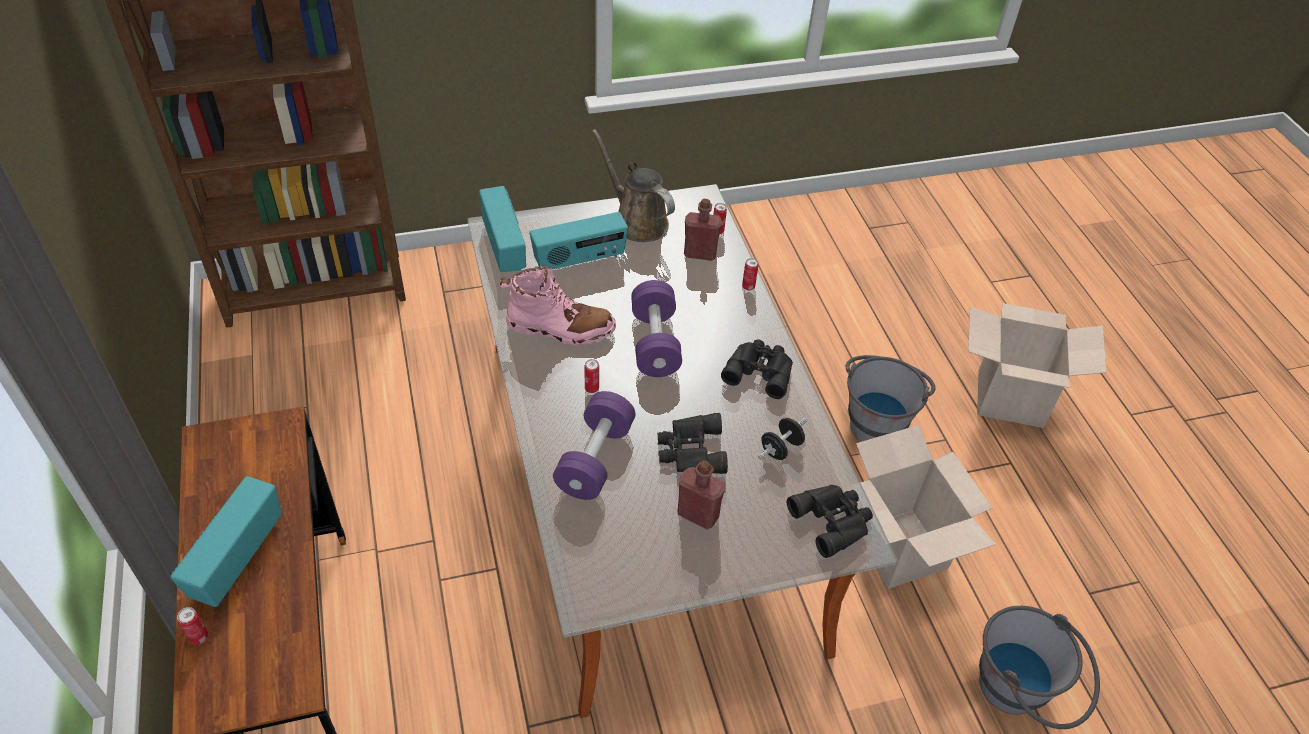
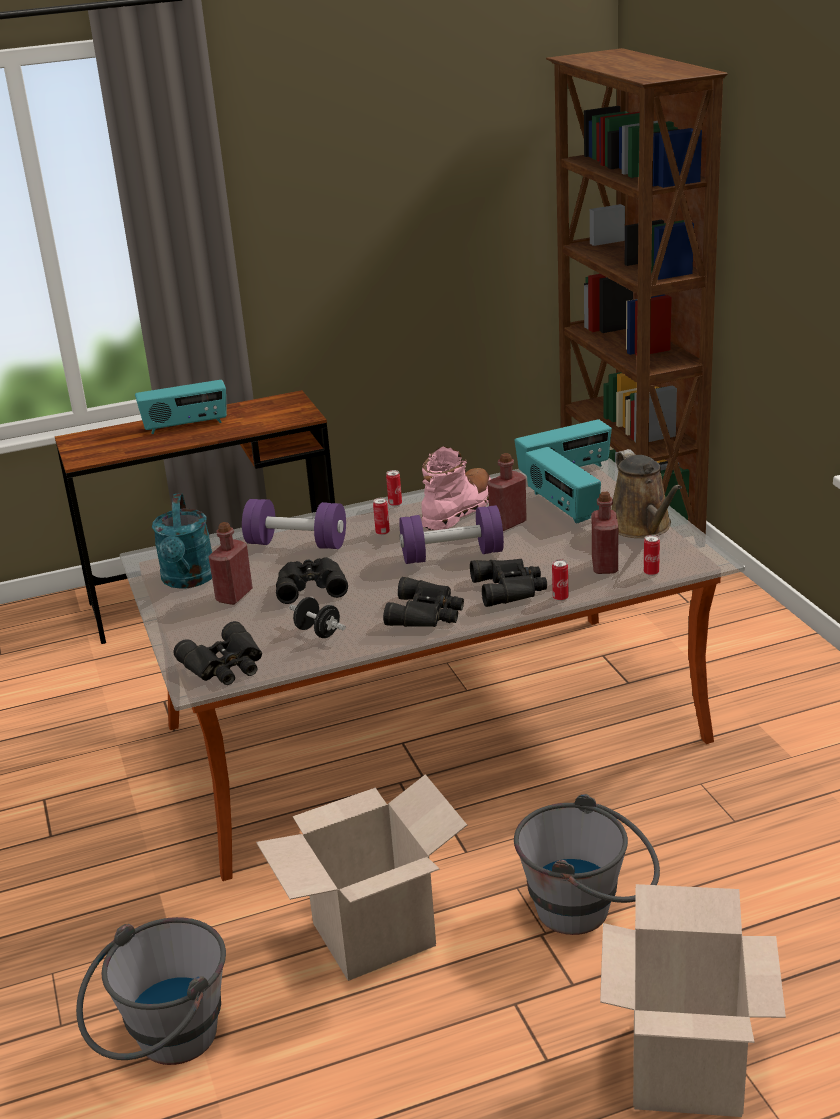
camera: 90 degrees right, 20 degrees down
(199, 637) = (125, 428): can -> can (395, 504)
(237, 558) = (186, 426): radio -> radio turned 150 degrees clockwise
(560, 328) = (458, 509): pink boot -> pink boot turned 150 degrees counterclockwise
(602, 299) = (508, 523): none -> red bottle
(637, 221) = (642, 527): brown watering can -> brown watering can turned 120 degrees clockwise
(653, 557) = (188, 580): none -> turquoise watering can
(726, 313) = (510, 588): none -> black binoculars

